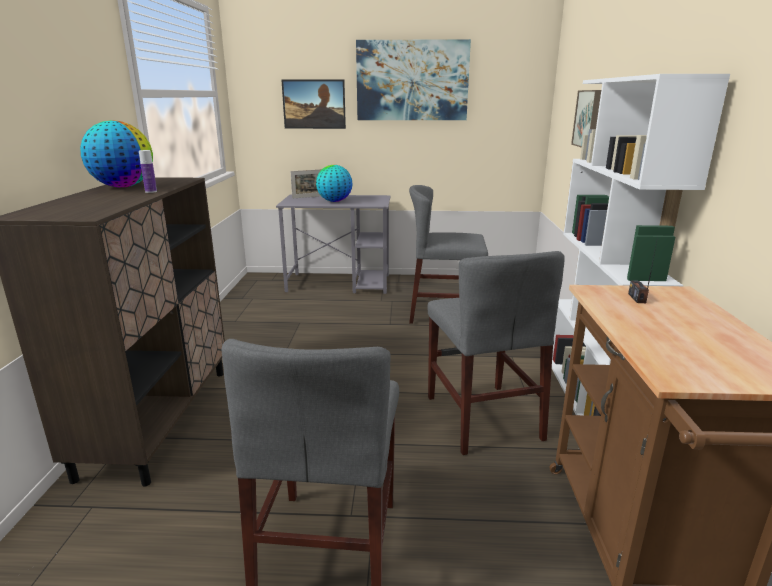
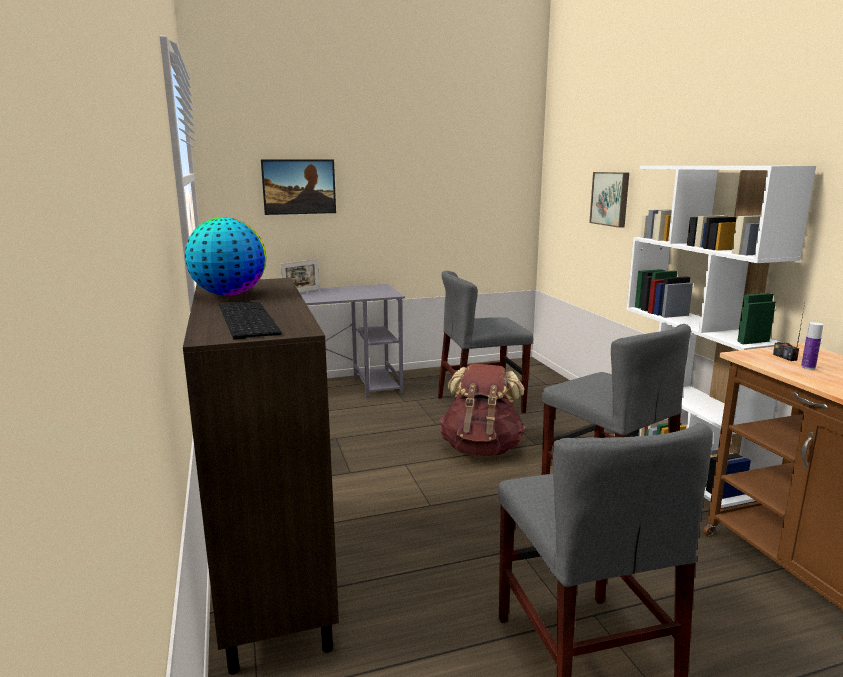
camera: 20 degrees left, 5 degrees down
(79, 204) = (244, 319): none -> keyboard
(151, 191) = (282, 298): bottle -> bottle (808, 367)
(334, 201) = (338, 295): globe -> none
(409, 351) = (481, 448): none -> brown backpack
(412, 81) = (406, 161): picture -> none

